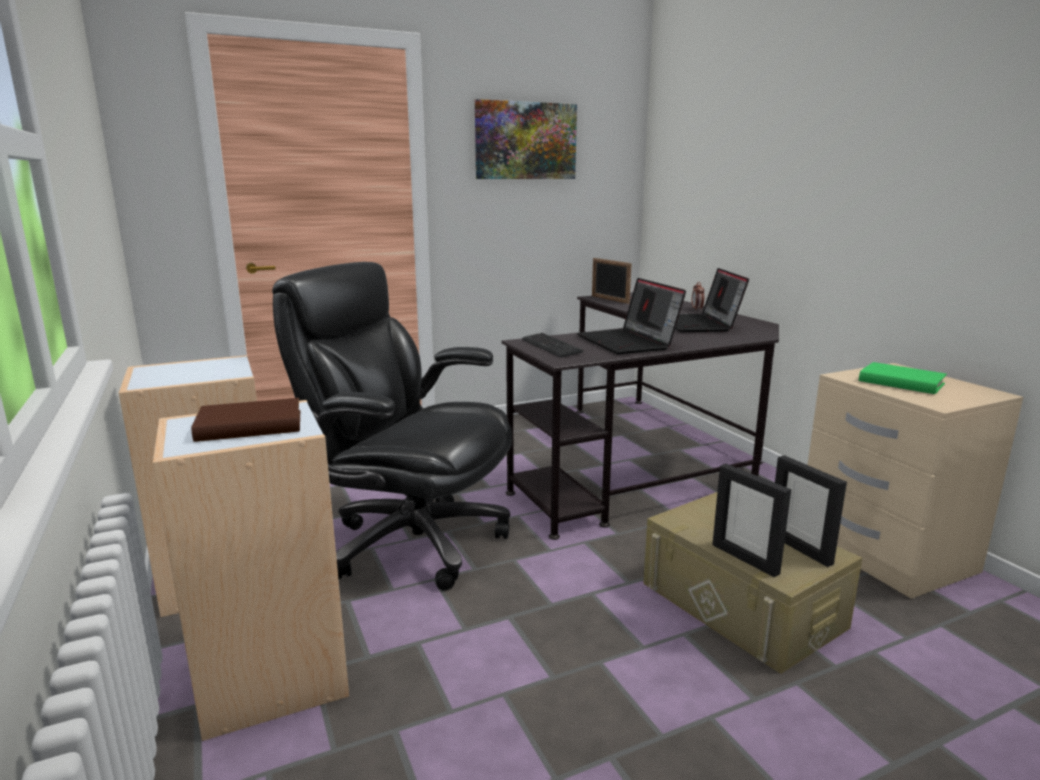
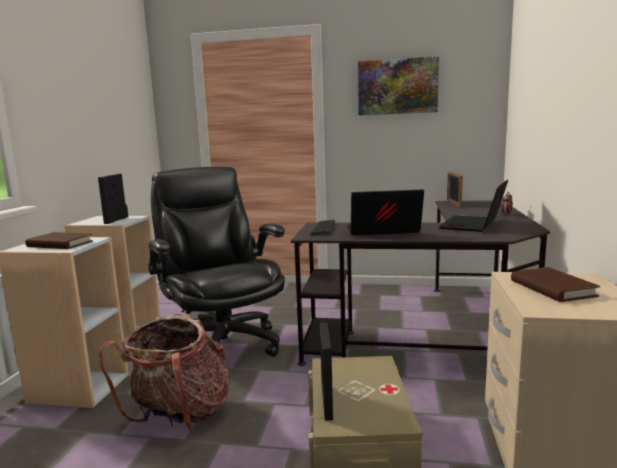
camera: 35 degrees right, 5 degrees down
(499, 652) = (180, 415): none -> backpack
(629, 342) = (381, 231): laptop -> laptop turned 75 degrees clockwise
(800, 548) = (382, 410): picture frame -> picture frame (116, 220)
(901, 383) = (552, 288): green book -> brown book

